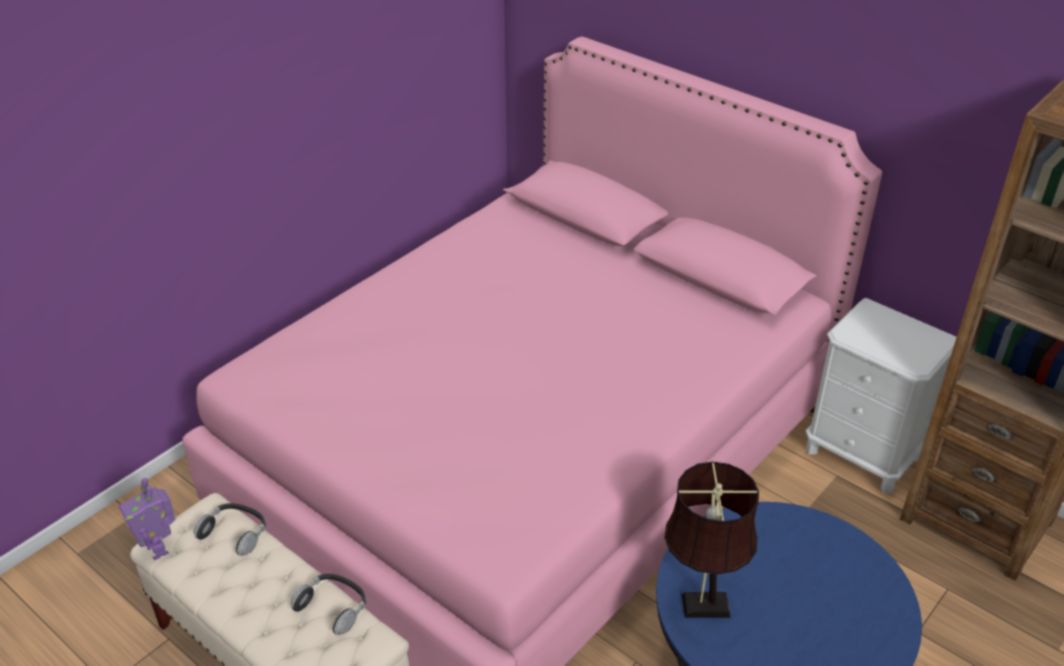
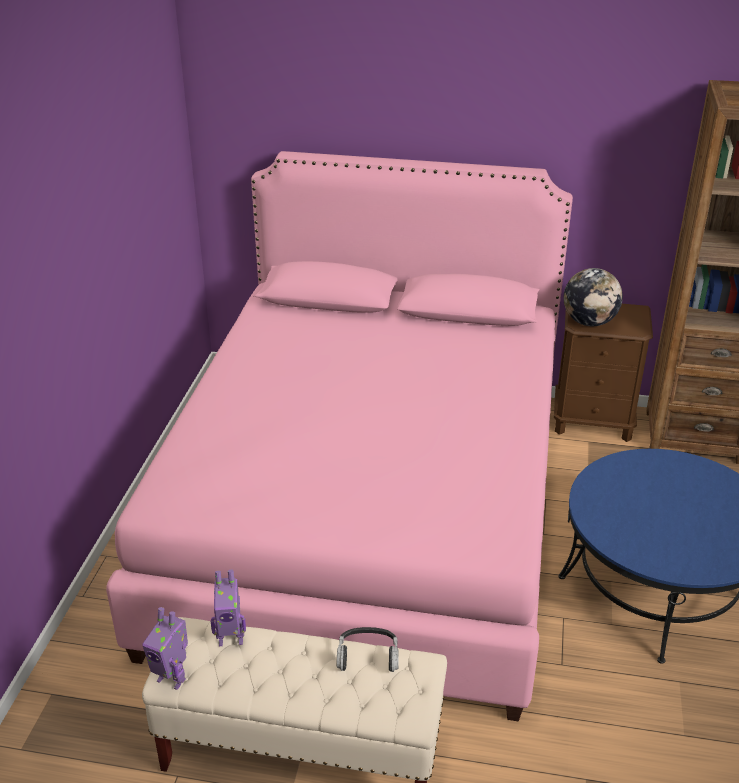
camera: 30 degrees left, 5 degrees down
(234, 533) = (231, 638): headphones -> toy robot
(700, 606) = (626, 538): brown table lamp -> none
(862, 335) = (589, 322): none -> globe
(863, 454) = (593, 422): white nightstand -> brown nightstand

